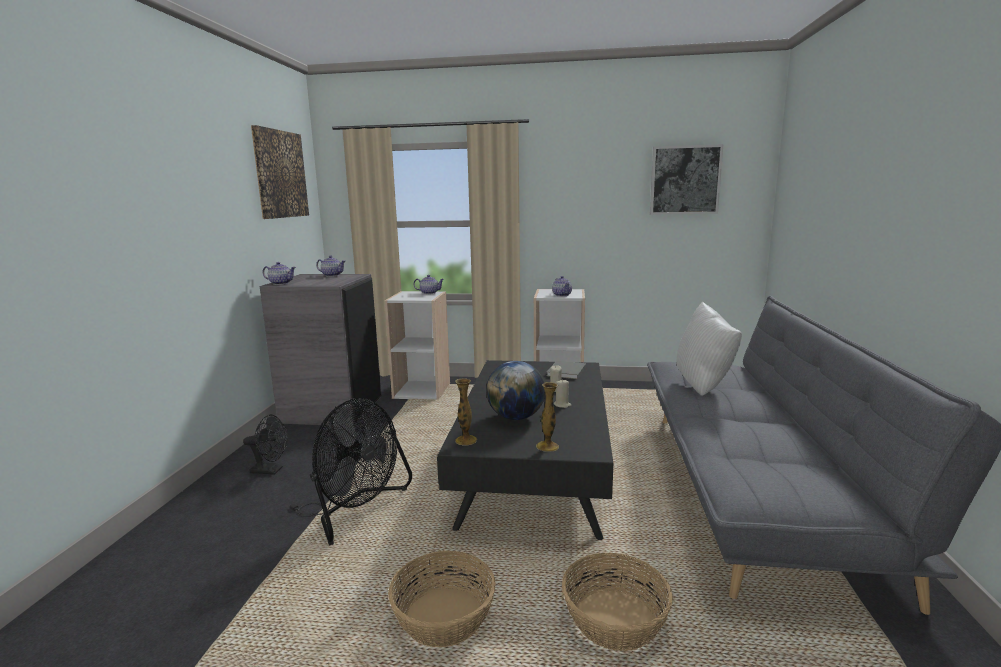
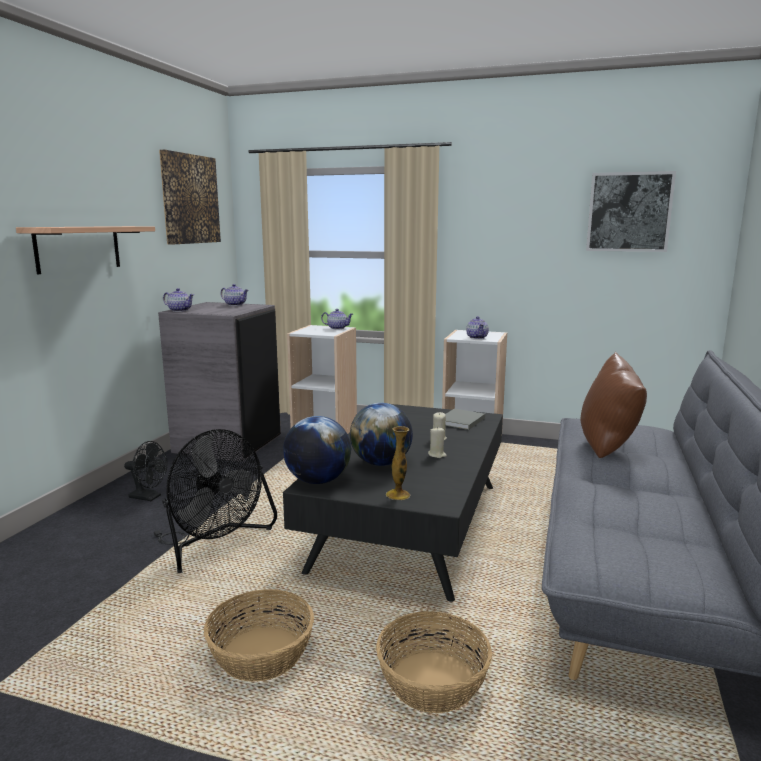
camera: 10 degrees right, 0 degrees up
(182, 225) = (78, 248): none -> shelf
(466, 440) = (318, 481): vase -> globe
(704, 386) = (609, 448): white pillow -> brown pillow

